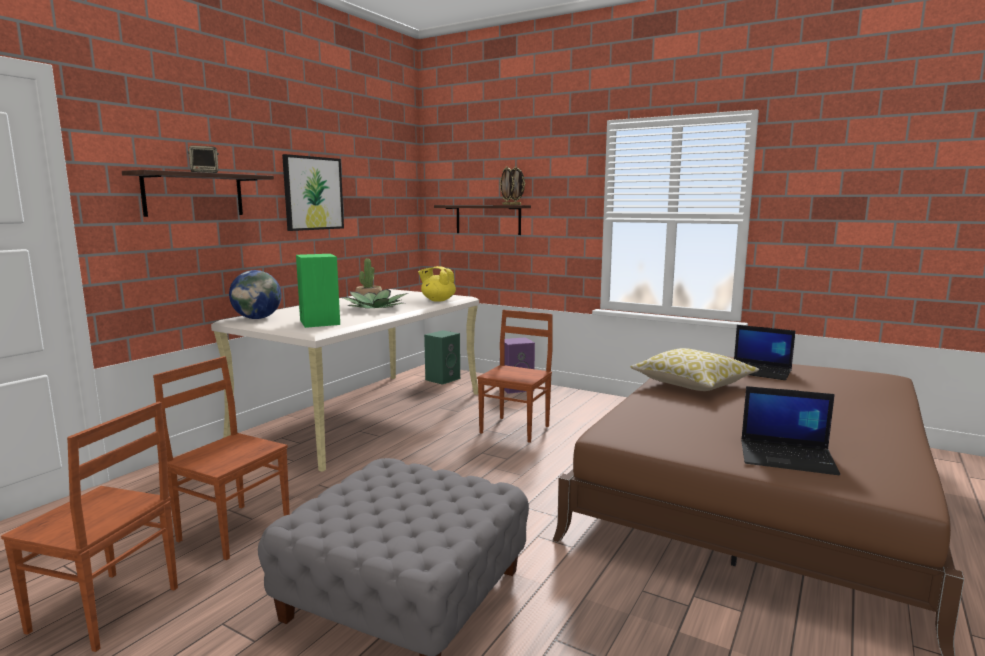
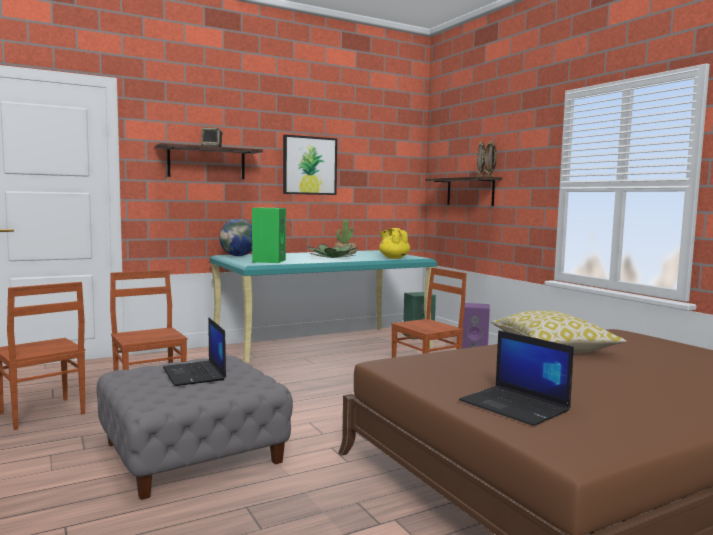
camera: 30 degrees right, 5 degrees down
(365, 414) = (323, 348): beige desk -> turquoise desk
(759, 371) = (655, 350): laptop -> laptop (195, 374)

